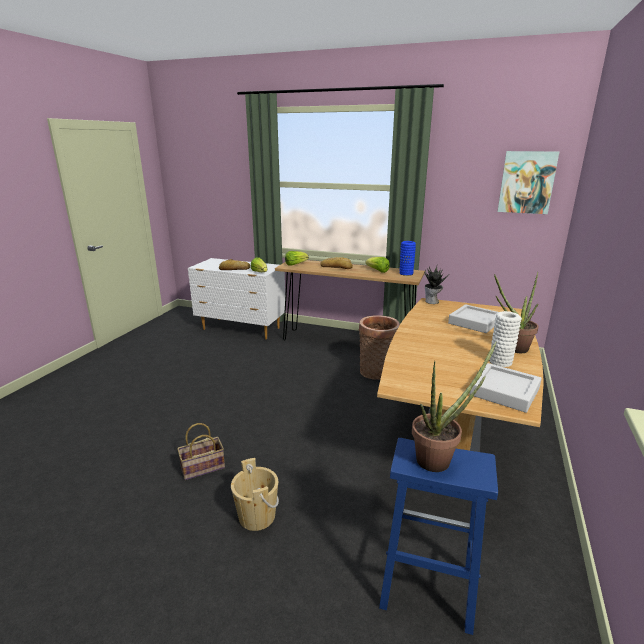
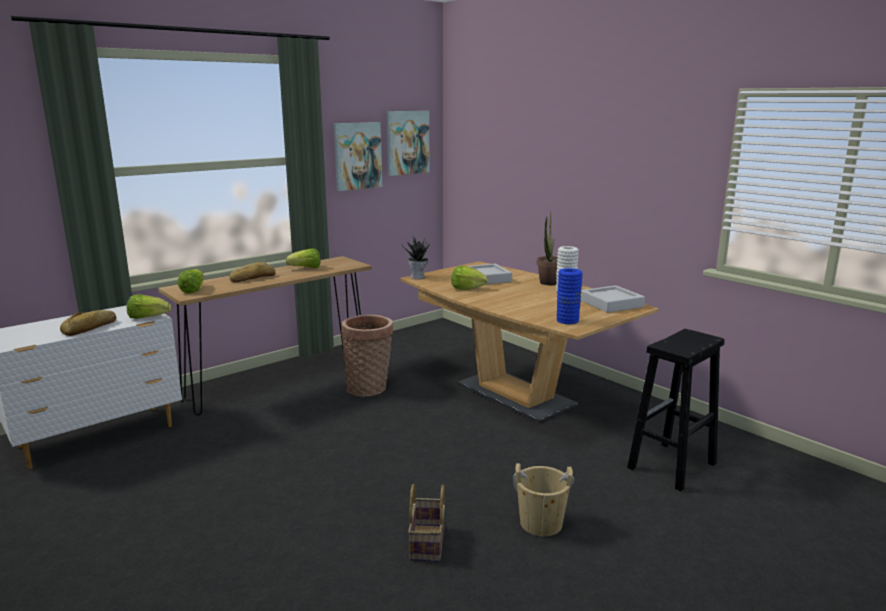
camera: 60 degrees left, 5 degrees down
(406, 273) = (337, 262): blue vase -> blue vase (567, 320)
(425, 588) = (671, 466): blue stool -> black stool
(434, 323) = (467, 289): none -> lettuce
(439, 459) = (682, 342): potted plant -> none
(466, 190) = (357, 156): none -> picture

